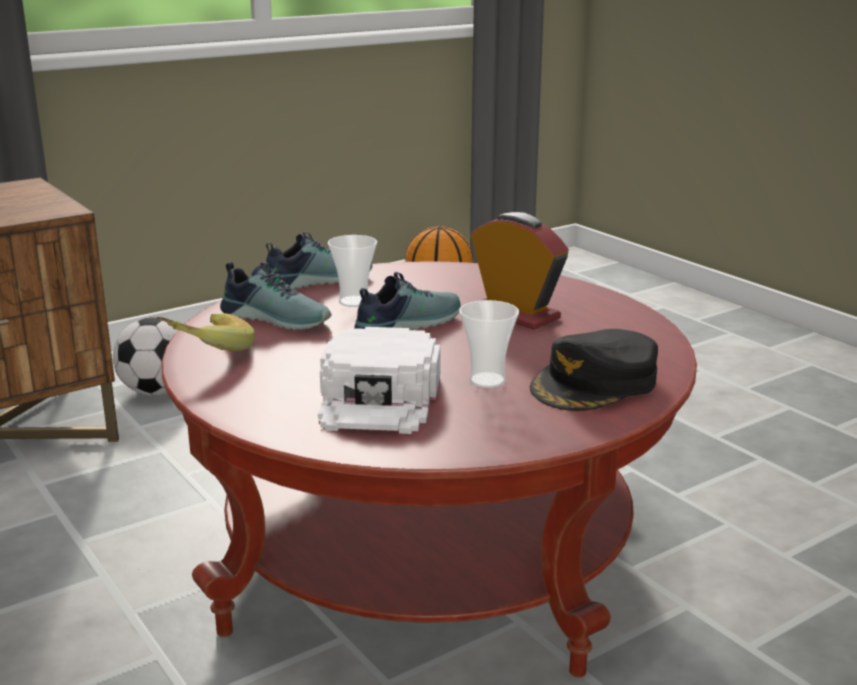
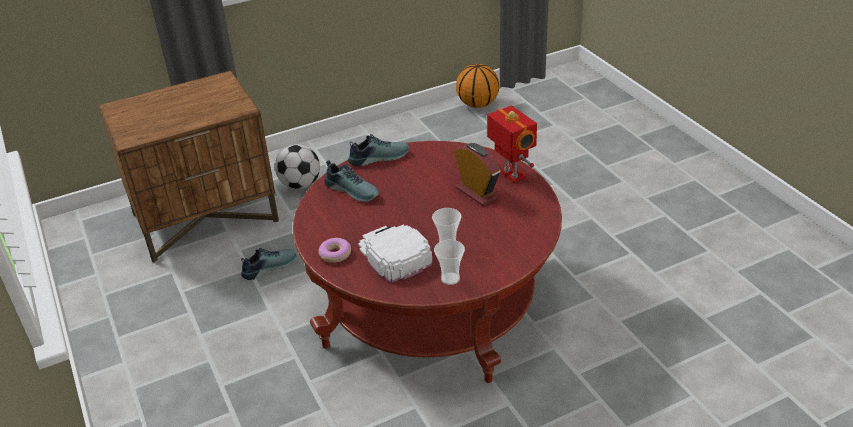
camera: 10 degrees right, 15 degrees up
(205, 352) = (314, 216): banana -> none
(256, 400) = (335, 254): none -> donut
(354, 302) = (394, 177): cup -> cup (450, 279)
(380, 397) = (393, 255): white cap -> white cap turned 135 degrees clockwise
(405, 325) = (417, 199): shoe -> shoe (268, 266)
(568, 294) = (511, 175): none -> toy robot
(595, 384) = (500, 251): black cap -> none

